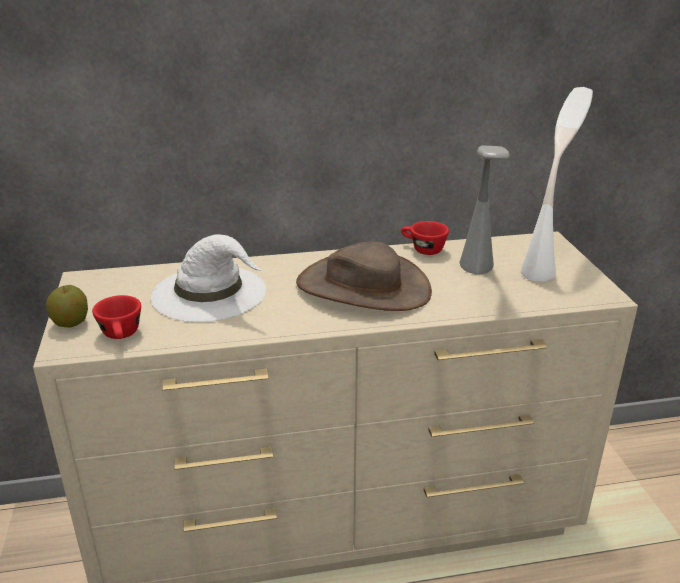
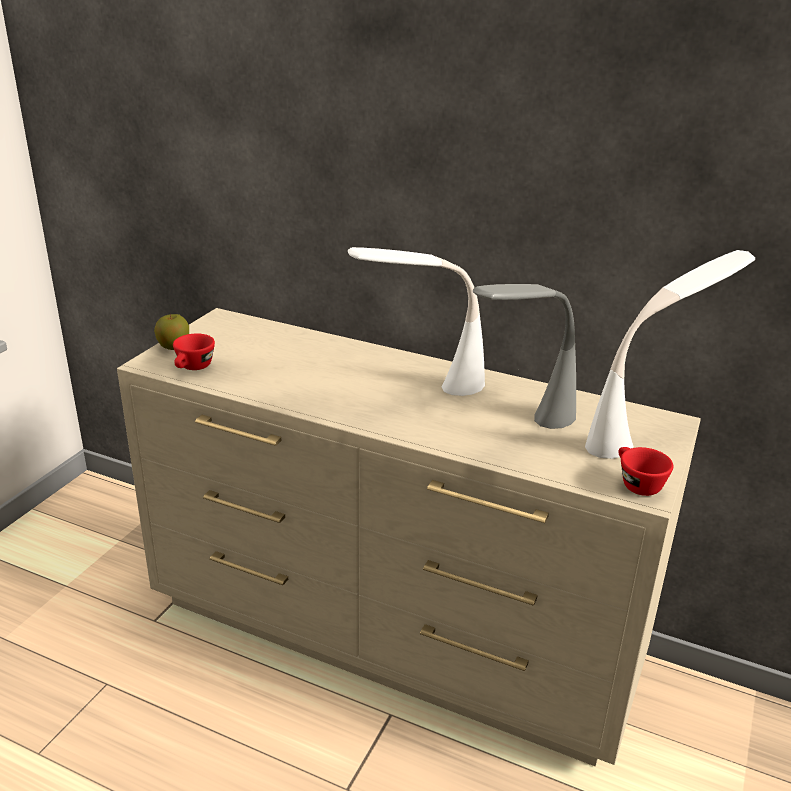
camera: 35 degrees right, 0 degrees up
(211, 293) = (293, 359): white hat -> none
(363, 287) = (418, 399): brown hat -> white table lamp
(422, 249) = (523, 386): red cup -> red cup (636, 483)

